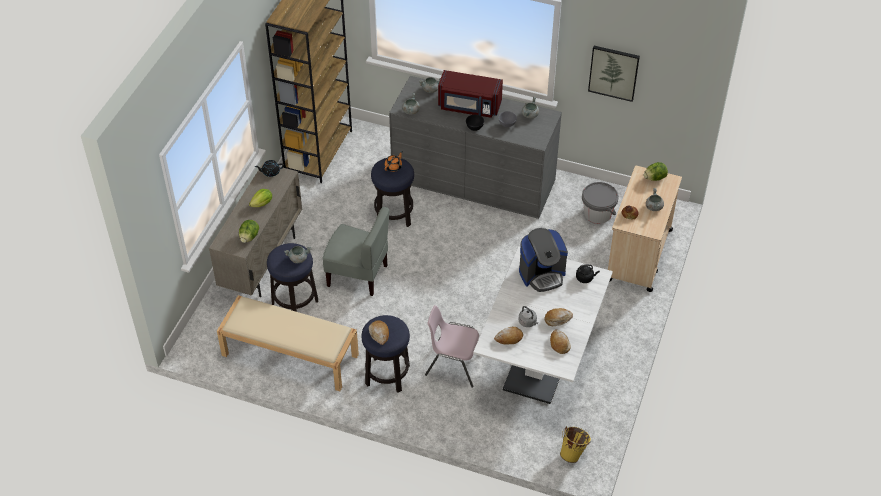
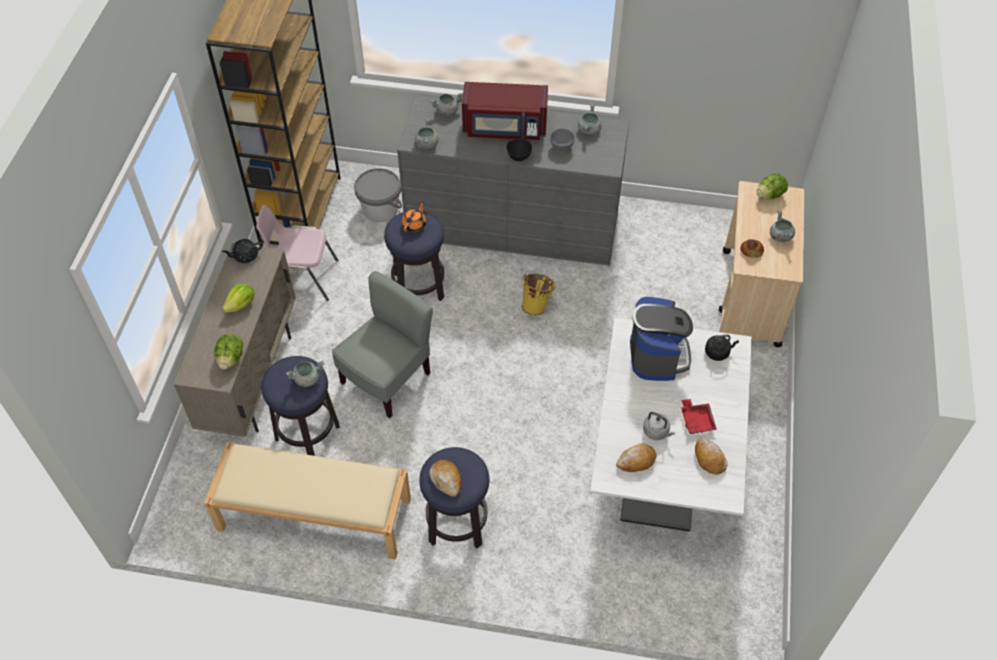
camera: 10 degrees left, 5 degrees up
(358, 275) = (387, 379): grey chair -> grey chair turned 60 degrees counterclockwise
(453, 364) = (545, 492): pink chair -> pink chair (302, 277)
(542, 274) = (657, 355): coffee machine -> coffee machine turned 60 degrees counterclockwise
(557, 319) = (696, 420): bread -> red tray
(573, 453) = (740, 602): yellow bucket -> yellow bucket (537, 305)
(597, 213) = (683, 248): grey bucket -> grey bucket (380, 209)
(613, 72) = (701, 57): picture -> none

